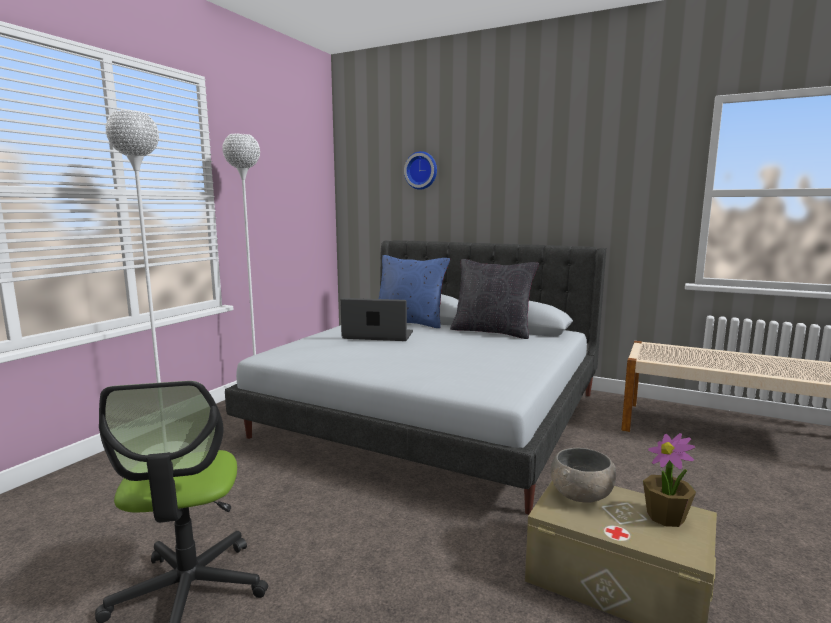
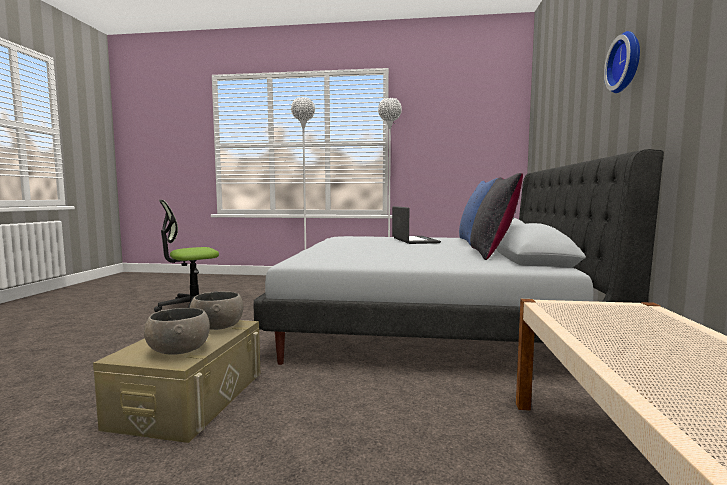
camera: 70 degrees right, 5 degrees down
(421, 170) = (559, 96): wall clock -> wall clock (627, 62)
(666, 517) = (178, 350): potted plant -> grey bowl

